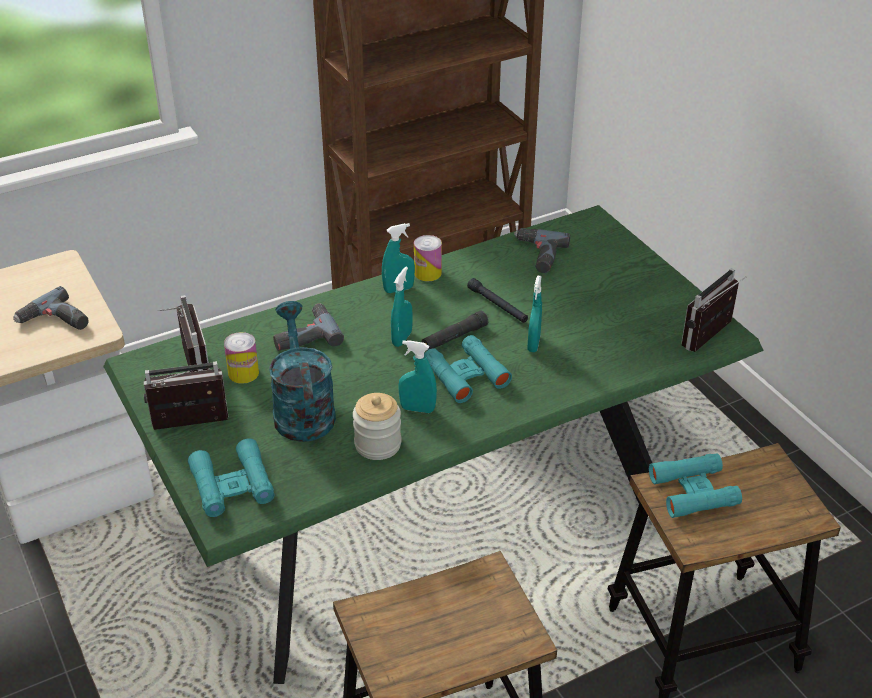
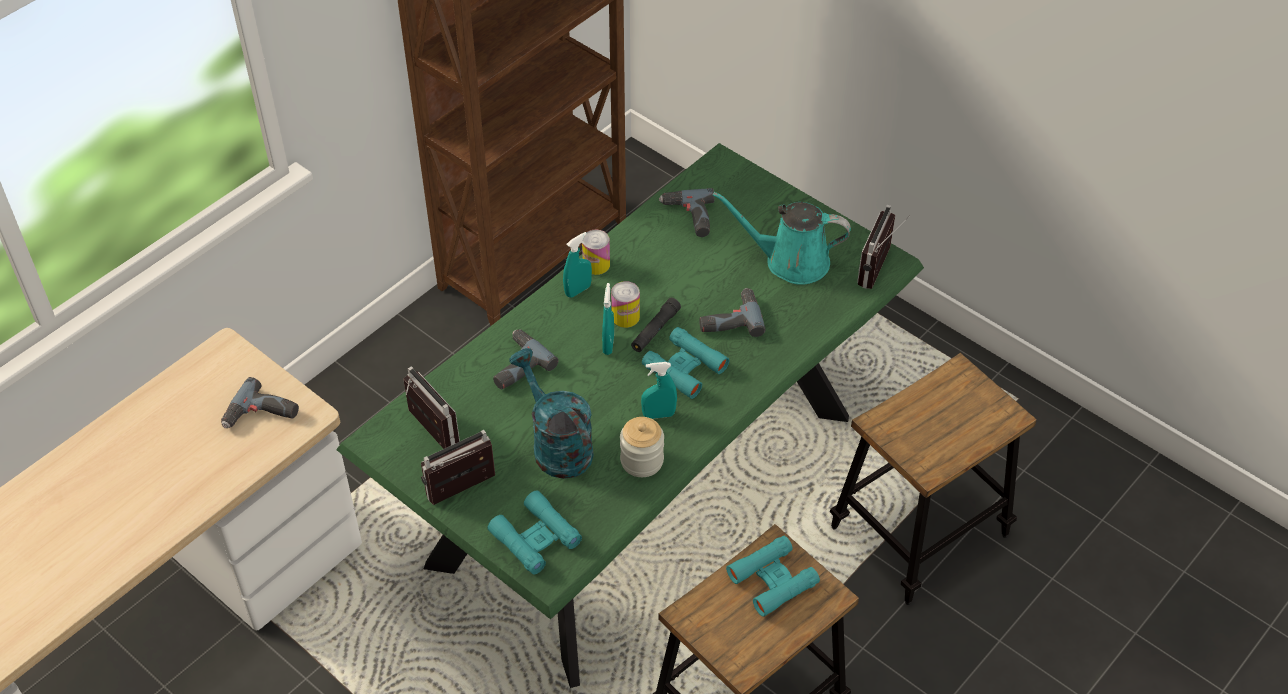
camera: 20 degrees left, 10 degrees up
(243, 373) = (481, 422): can -> can (625, 317)
(497, 305) = (678, 284): black flashlight -> none
(533, 344) = (729, 318): turquoise spray bottle -> power drill
(621, 311) = (790, 261): none -> turquoise watering can
(693, 491) = (909, 420): turquoise binoculars -> turquoise binoculars (772, 580)

